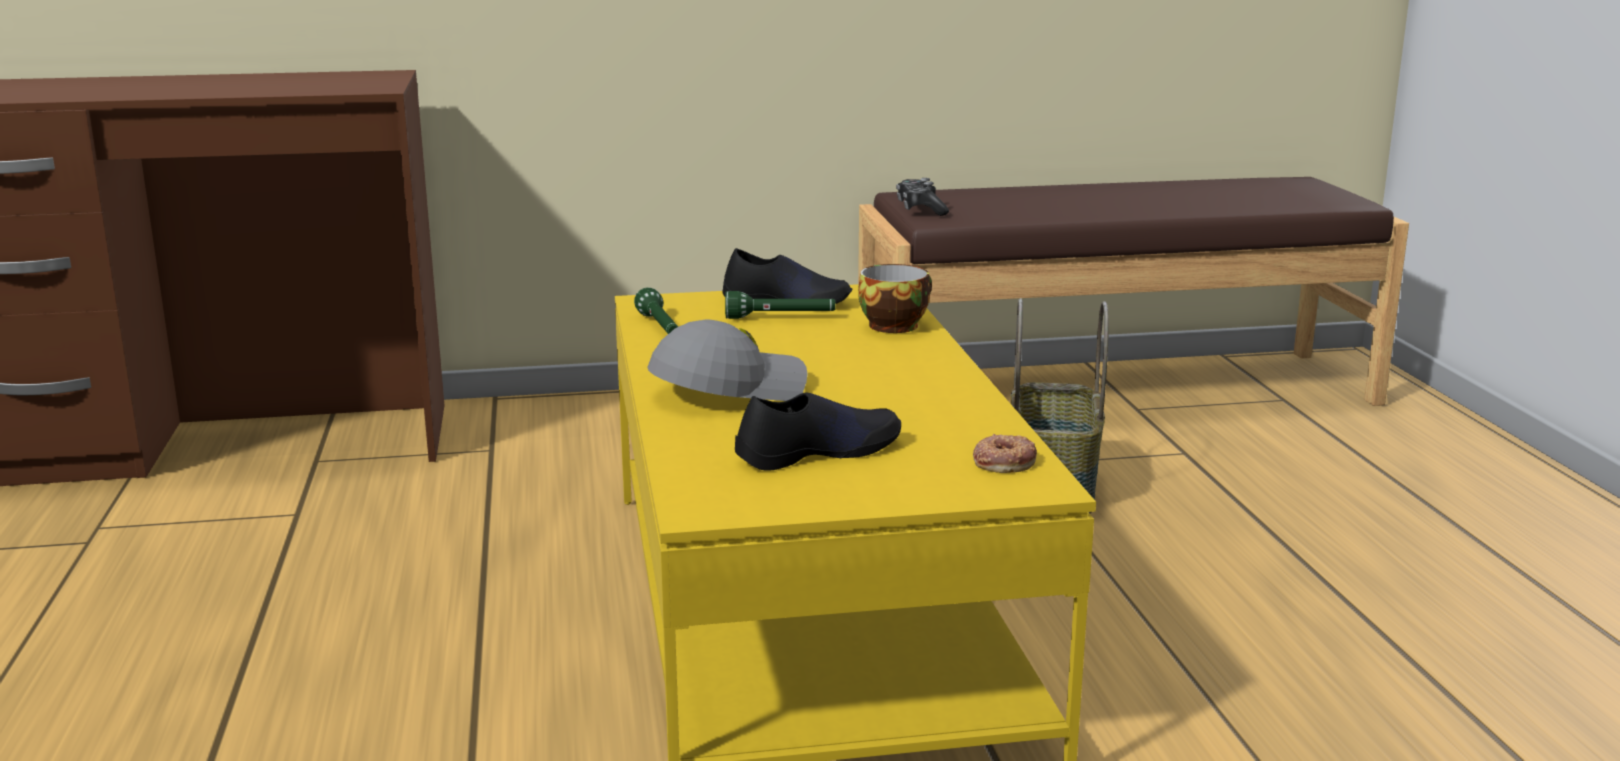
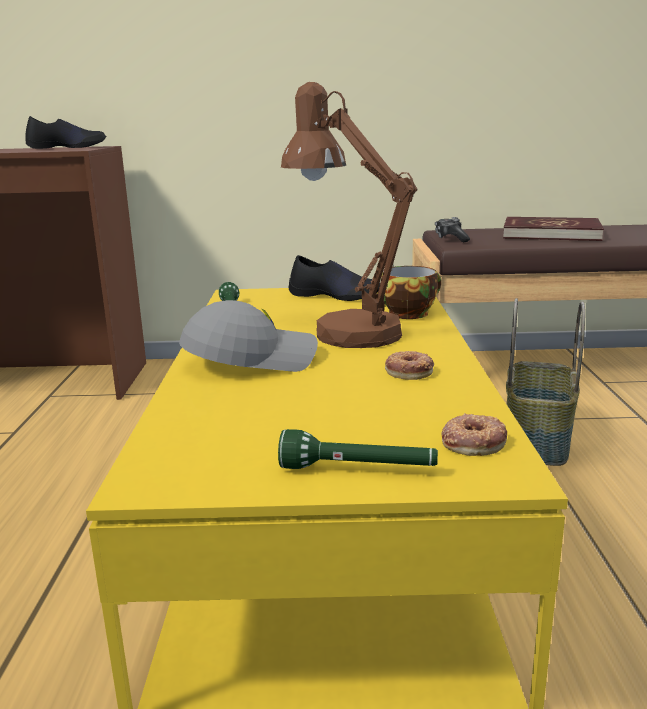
camera: 10 degrees right, 0 degrees up
(780, 318) = (324, 306): green flashlight -> green flashlight (358, 470)
(818, 452) = (296, 422): black shoe -> black shoe (67, 147)
(824, 350) = (346, 330): none -> brown table lamp
(918, 396) = (409, 371): none -> donut
(1059, 200) = (551, 234): none -> red book

